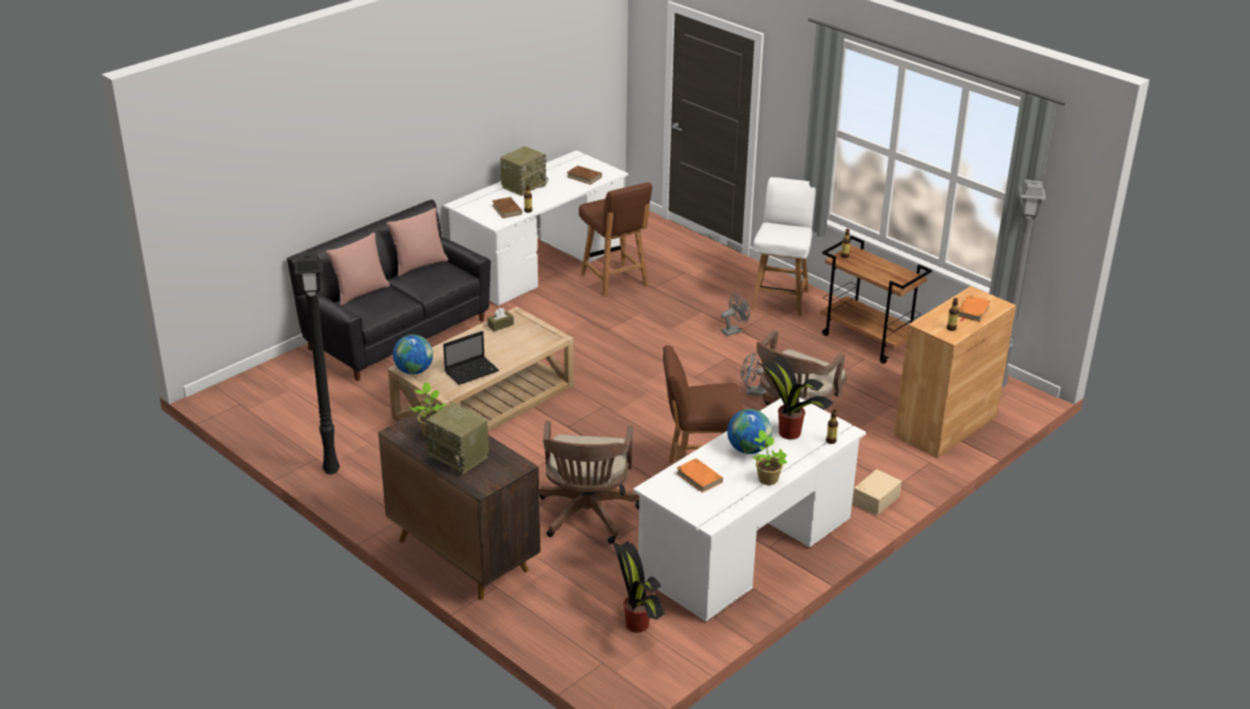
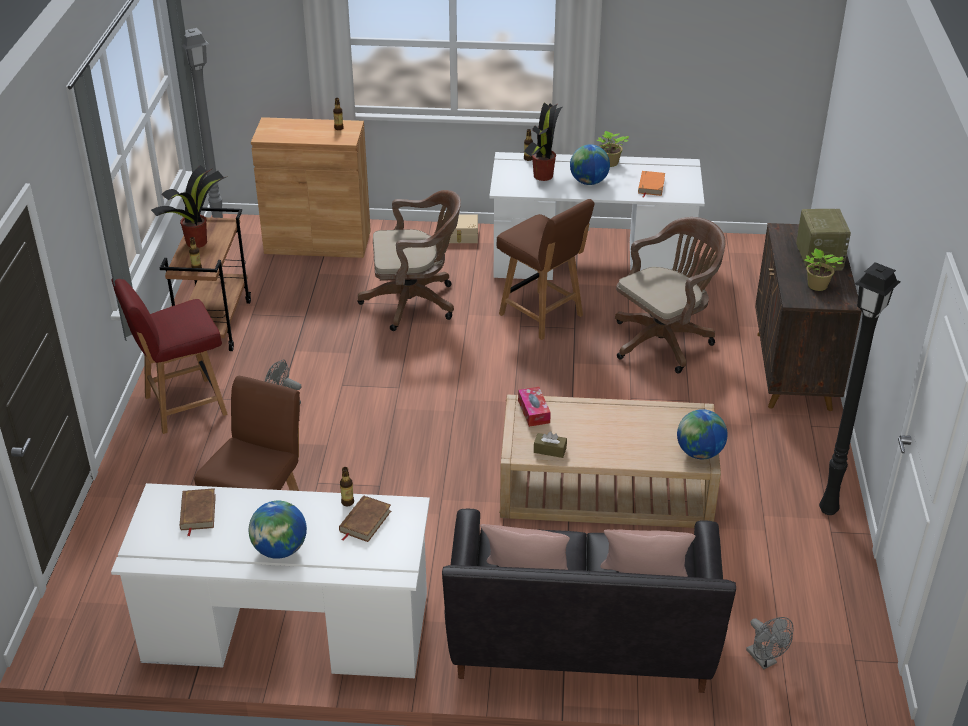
camera: 130 degrees left, 5 degrees up
(472, 371) = (646, 418): laptop -> none
(524, 185) = (280, 550): radio -> globe
(542, 337) = (533, 411): none -> tissue box
(637, 625) = (730, 265): potted plant -> potted plant (197, 241)
(752, 392) = (383, 346): grey fan -> grey fan (764, 660)
(780, 299) = (183, 406): white chair -> red chair
(973, 311) = (297, 128): orange book -> none

